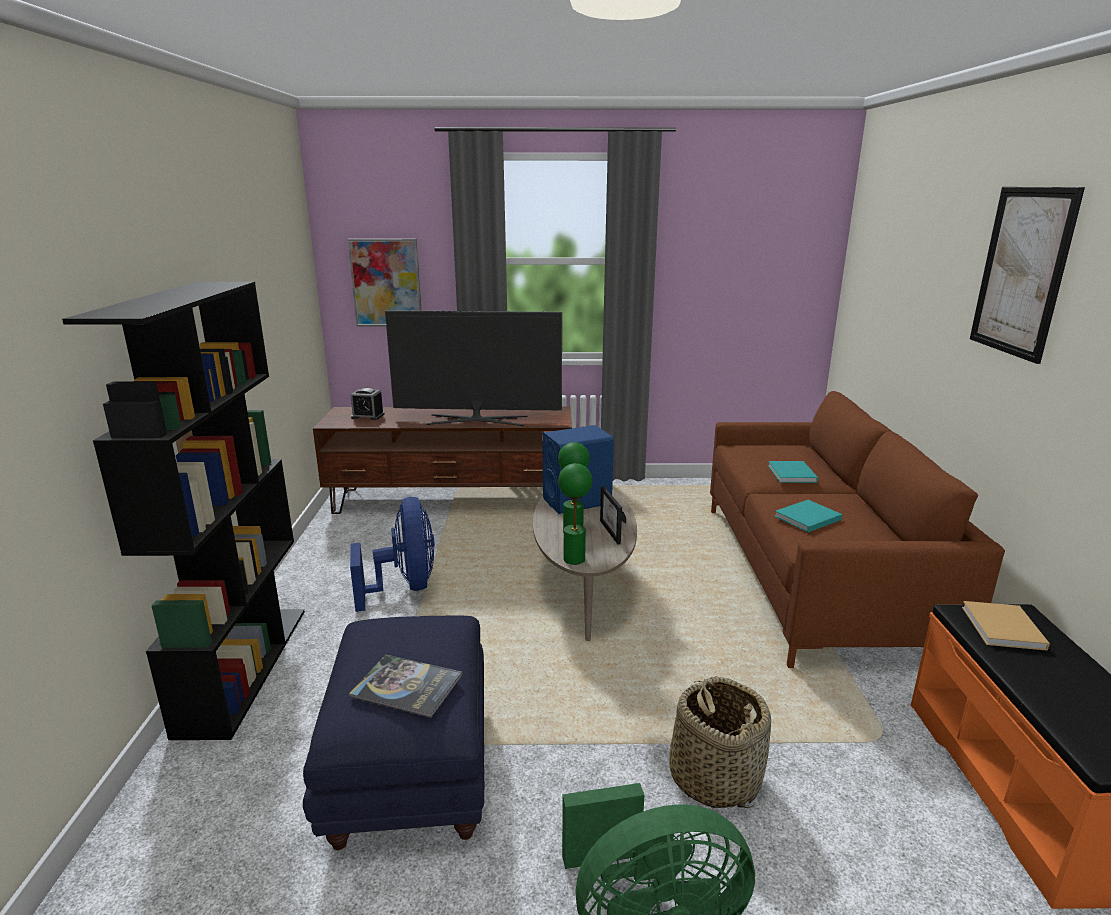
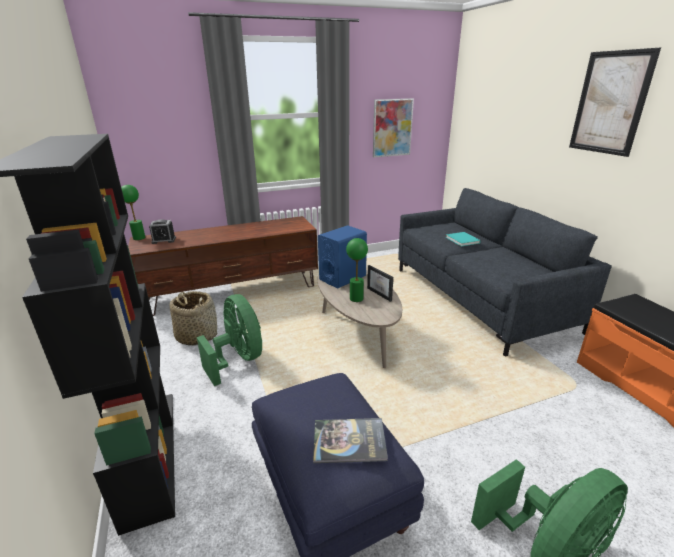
camera: 20 degrees left, 5 degrees up
(386, 283) = (158, 138): picture -> picture (392, 128)
(405, 587) = (238, 359): blue fan -> green fan
(477, 420) = (248, 233): television -> none
(574, 559) = (372, 317): green table lamp -> green table lamp (139, 238)
(714, 777) = (515, 436): basket -> basket (197, 335)
(806, 518) = (494, 265): turquoise book -> none
(815, 575) = (479, 298): brown sofa -> grey sofa
(1003, 629) = (638, 310): beige book -> none

